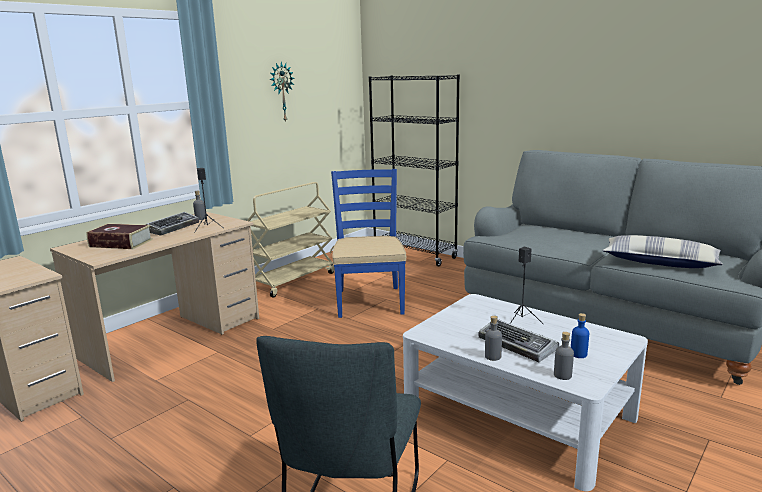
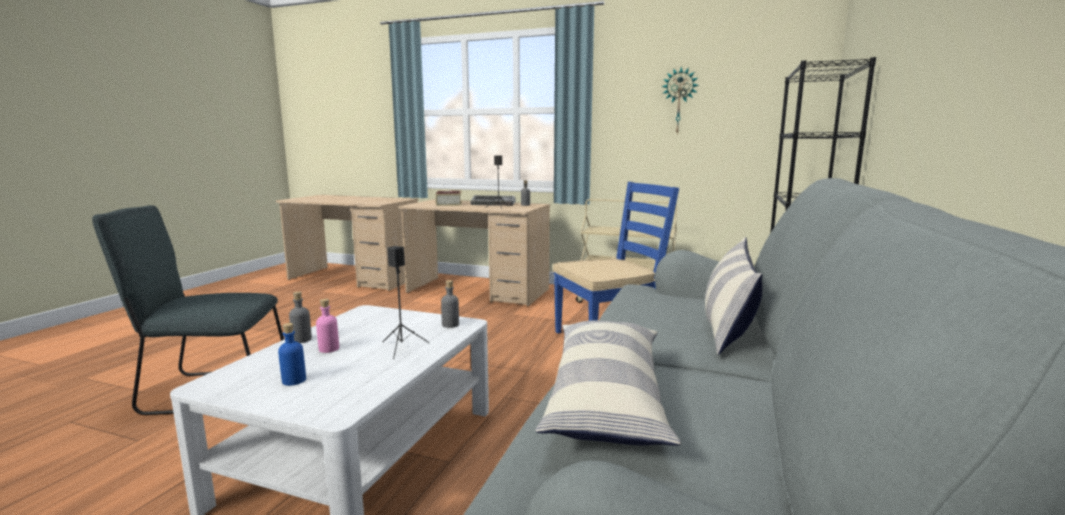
camera: 70 degrees right, 5 degrees down
(518, 345) = (329, 349): keyboard -> pink bottle
(562, 375) = (240, 373): grey bottle -> grey bottle (450, 325)
(565, 233) = (728, 325): none -> pillow

